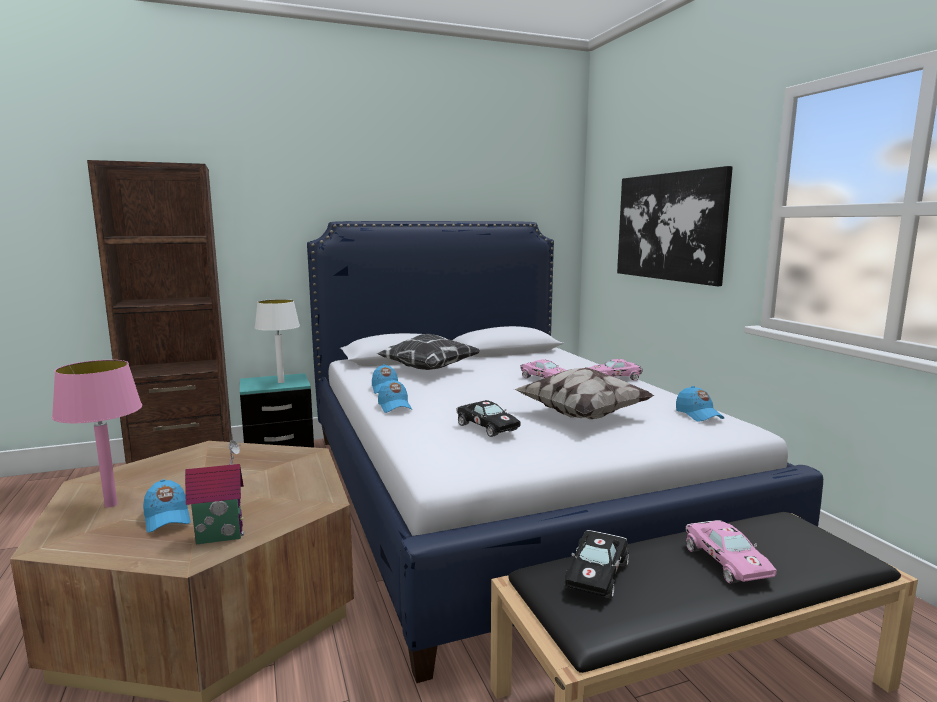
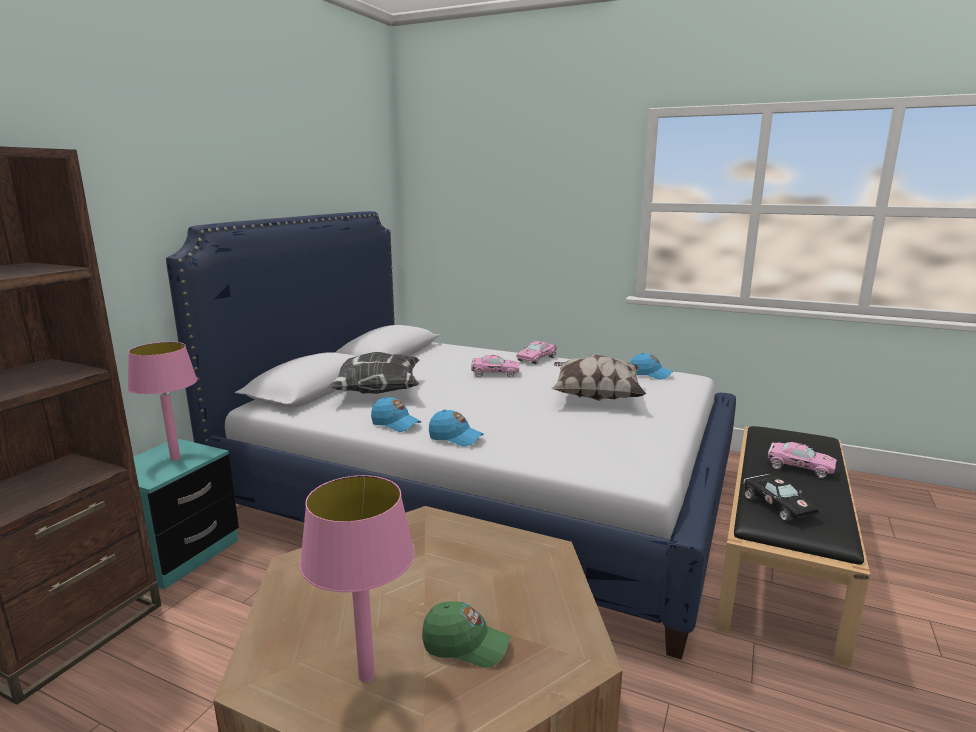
camera: 45 degrees left, 5 degrees up
(167, 518) = (465, 645): blue cap -> green cap
(220, 535) = (552, 625): toy house -> none
(281, 382) = (175, 458): white table lamp -> pink table lamp
(486, 427) = (576, 428): black toy car -> none
(669, 226) = (527, 215): picture -> none

